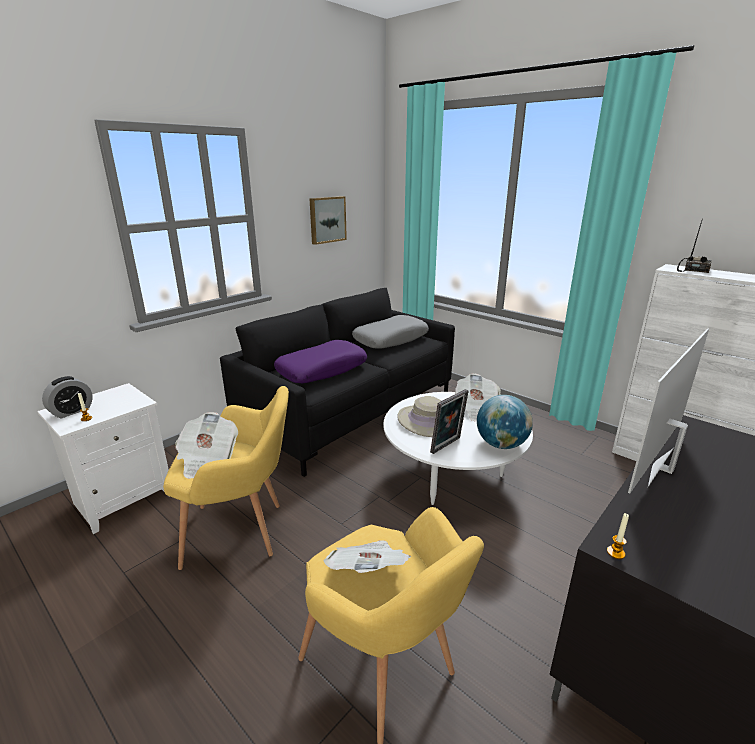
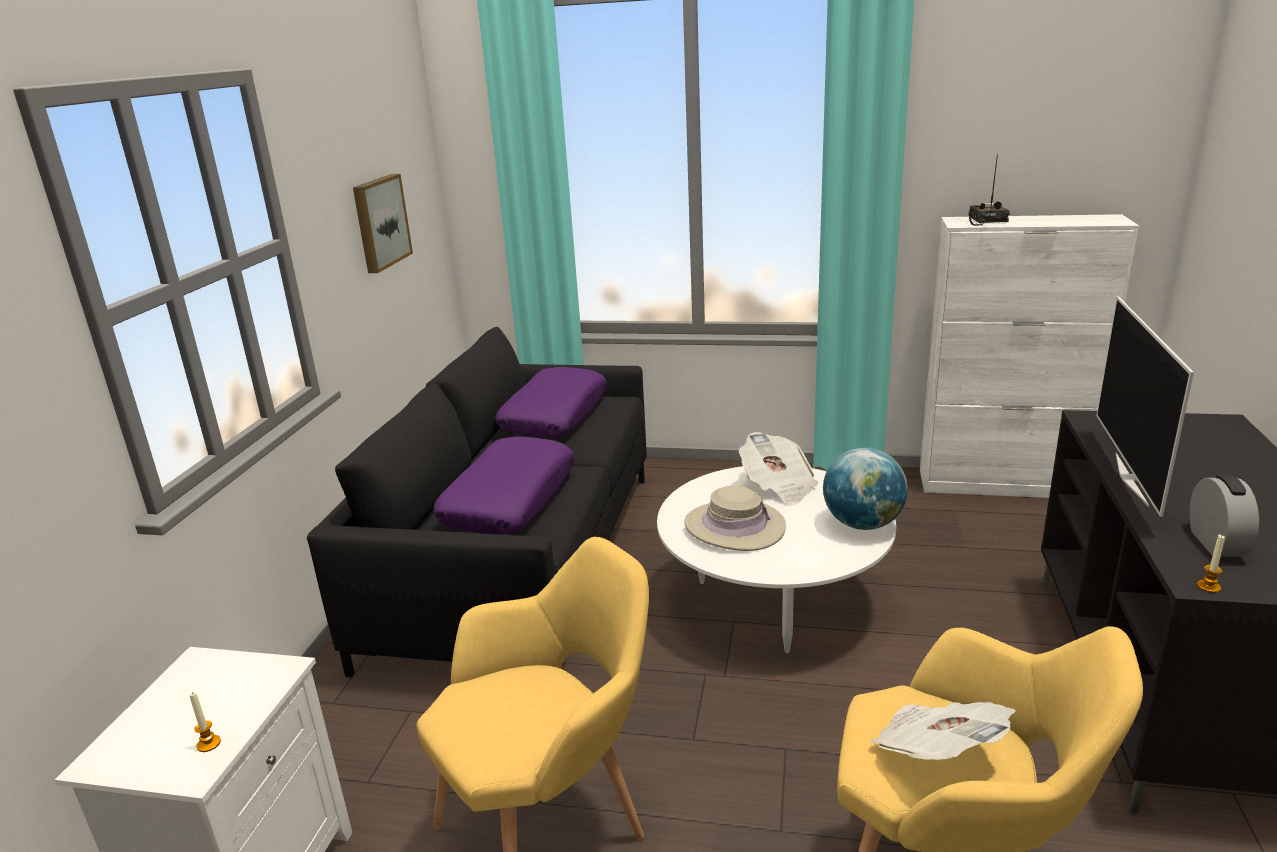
camera: 30 degrees left, 0 degrees up
(72, 411) = (148, 745): alarm clock -> alarm clock (1216, 543)
(207, 459) = (503, 717): newspaper -> none
(390, 339) = (554, 415): grey pillow -> purple pillow
(447, 446) = (802, 552): picture frame -> none

